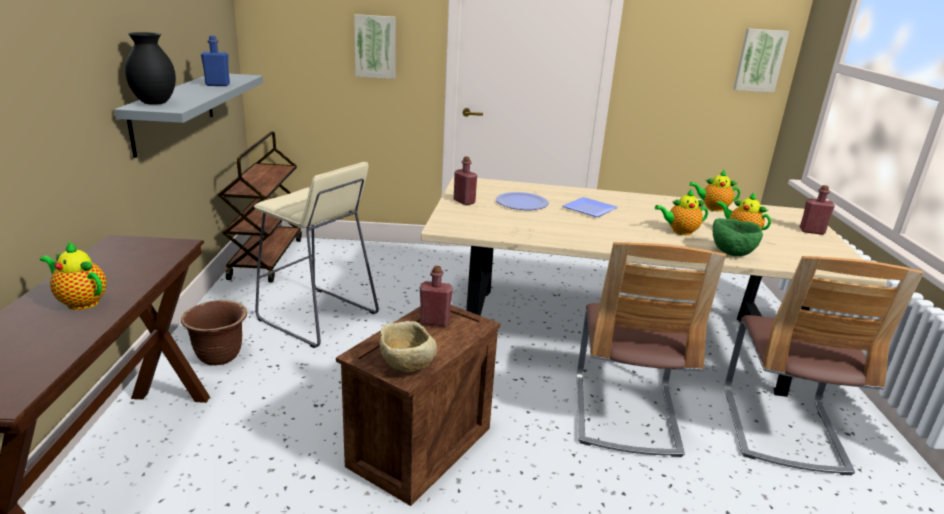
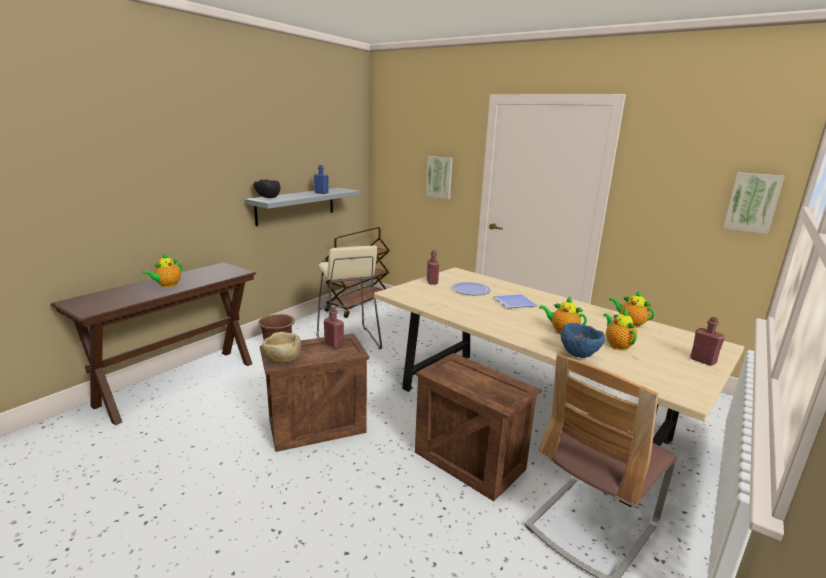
camera: 35 degrees right, 5 degrees down
(80, 302) = (167, 285): teapot -> teapot turned 120 degrees counterclockwise
(154, 103) = (267, 198): black vase -> black bowl
(625, 413) = (468, 460): chair -> crate
(731, 252) = (579, 354): green bowl -> blue bowl

